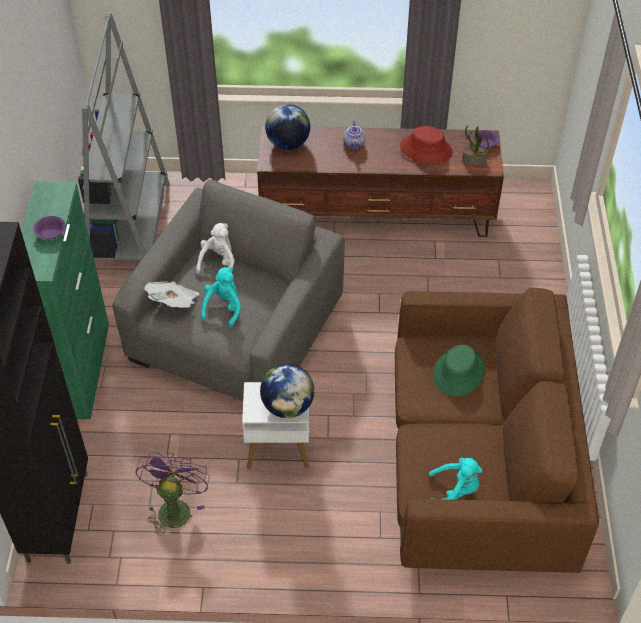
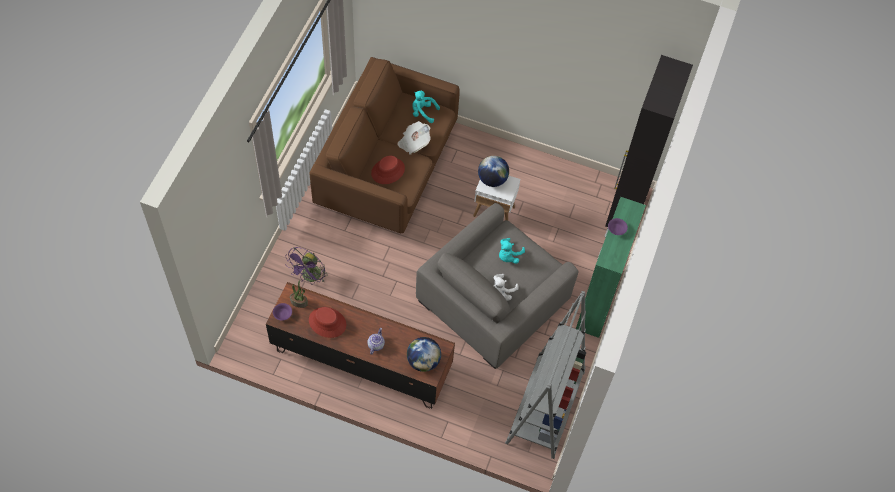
camera: 165 degrees left, 10 degrees up
(174, 303) = (538, 269): newspaper -> newspaper (413, 143)
(174, 507) = (560, 199): purple fan -> purple fan (309, 277)
(459, 372) = (388, 171): green hat -> red hat

